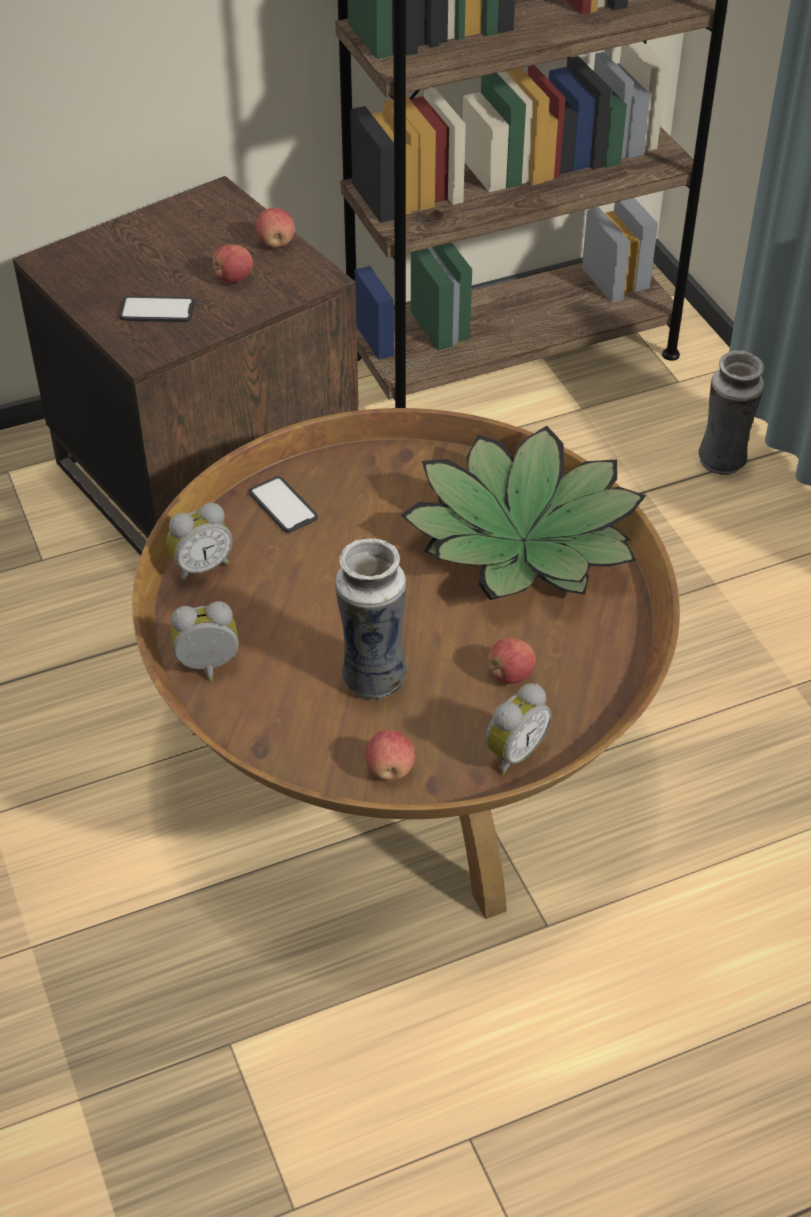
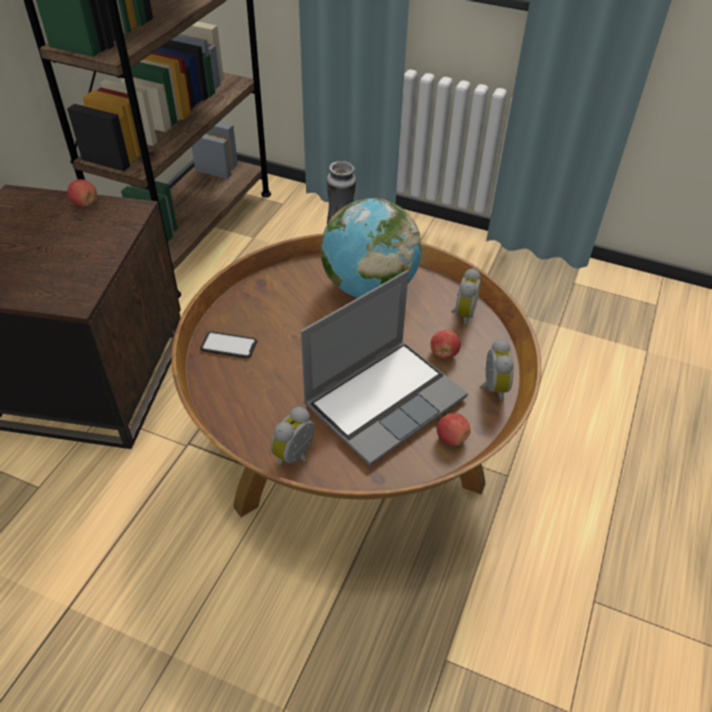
camera: 45 degrees left, 0 degrees up
(157, 310) = (54, 274): phone -> none
(201, 566) = (224, 406): alarm clock -> alarm clock (462, 314)
(233, 278) = (82, 234): apple -> none
(373, 677) = (385, 399): vase -> laptop
(524, 540) = (369, 288): potted plant -> globe

